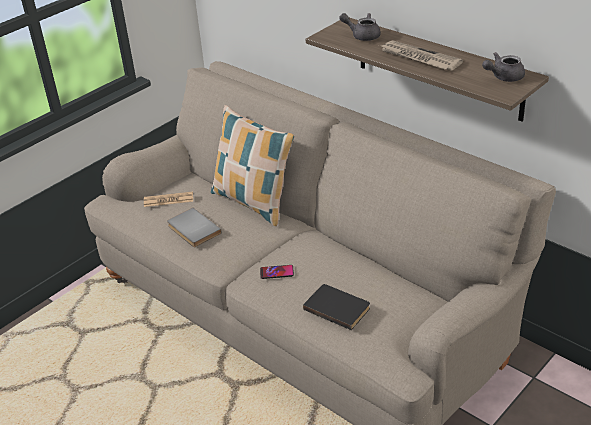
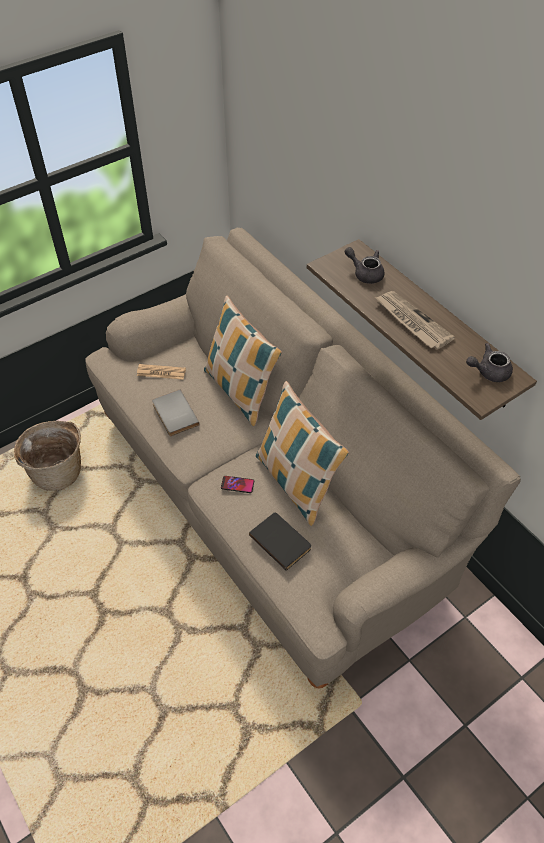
camera: 10 degrees right, 15 degrees up
(67, 338) = (57, 470): none -> basket
(335, 260) = (296, 482): none -> pillow

